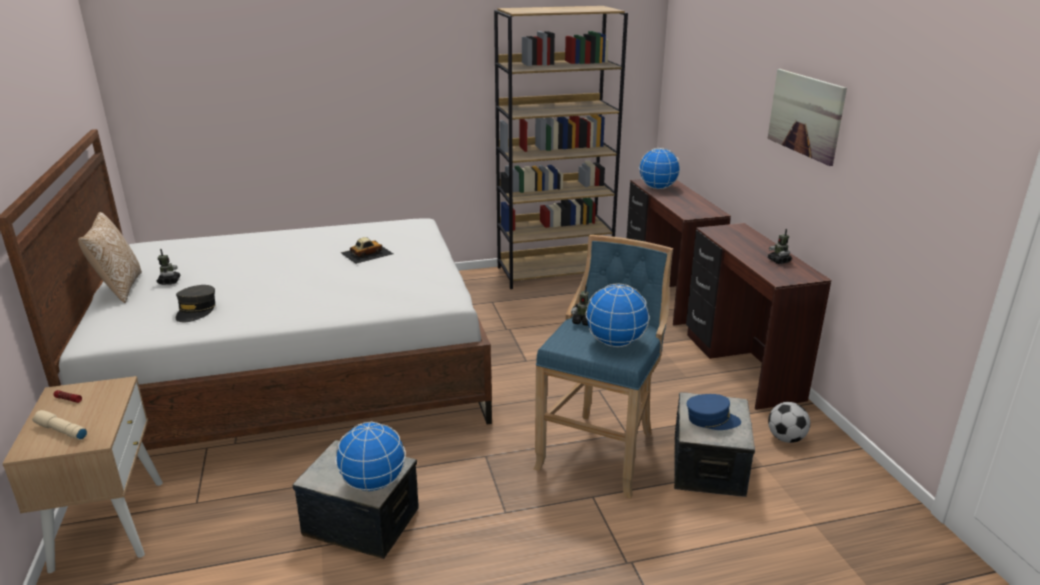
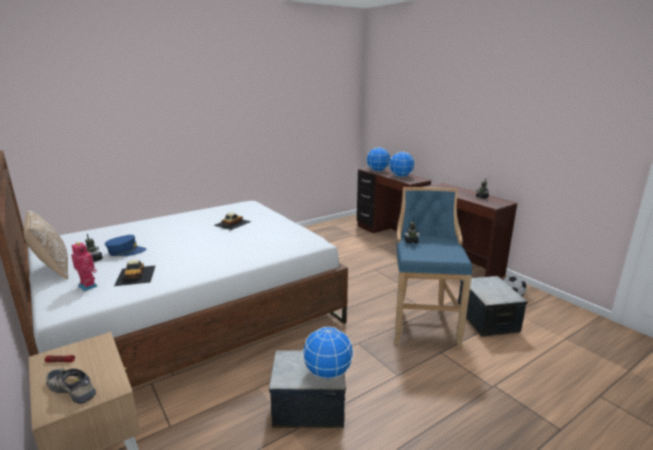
camera: 20 degrees left, 5 degrees down
(61, 431) = (73, 388): beige flashlight -> shoe
(140, 315) = (89, 285): none -> toy robot
(196, 310) = (136, 275): grey cap -> toy car
(554, 272) = (316, 230): brown bookcase -> none
(615, 342) = (442, 249): globe -> globe (401, 176)
(711, 420) = (491, 290): blue cap -> blue cap (126, 251)
(805, 115) = (485, 113): picture -> none

